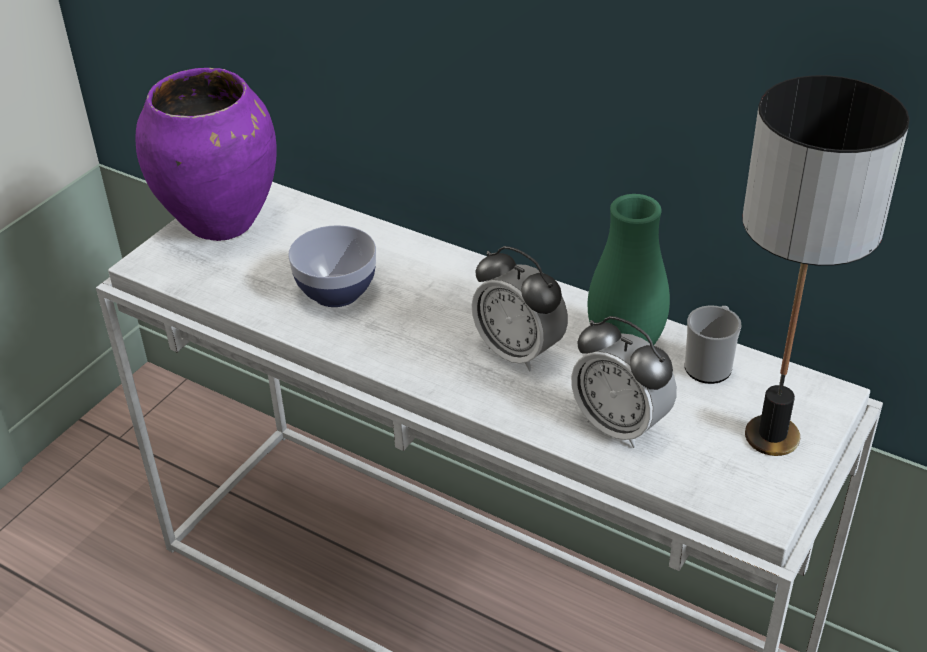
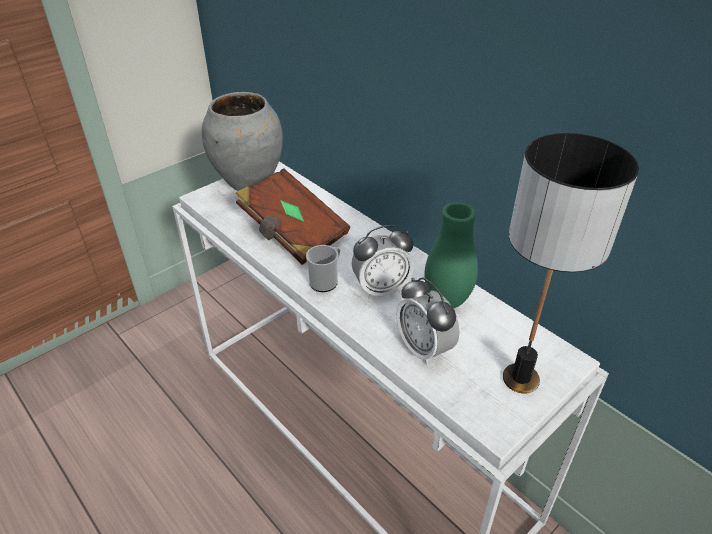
camera: 15 degrees right, 0 degrees up
(223, 223) = (250, 183): purple vase -> grey vase
(336, 292) = (292, 233): bowl -> brown book
(519, 352) = (381, 289): alarm clock -> alarm clock turned 75 degrees counterclockwise
(710, 364) = (497, 322): mug -> mug (326, 281)

